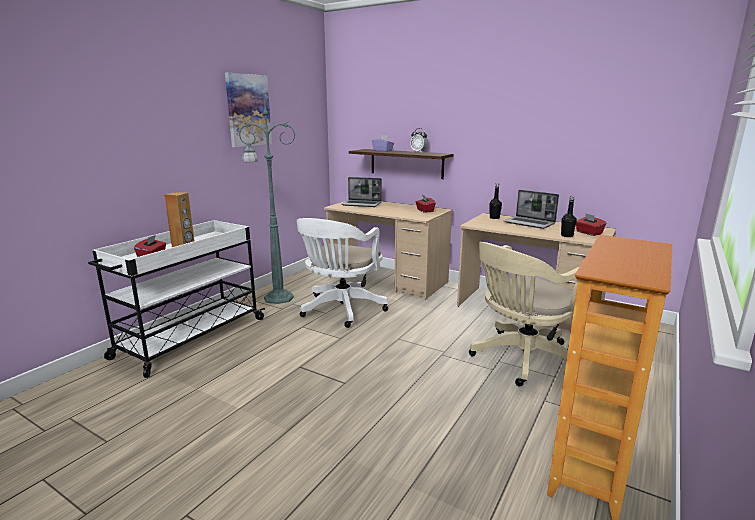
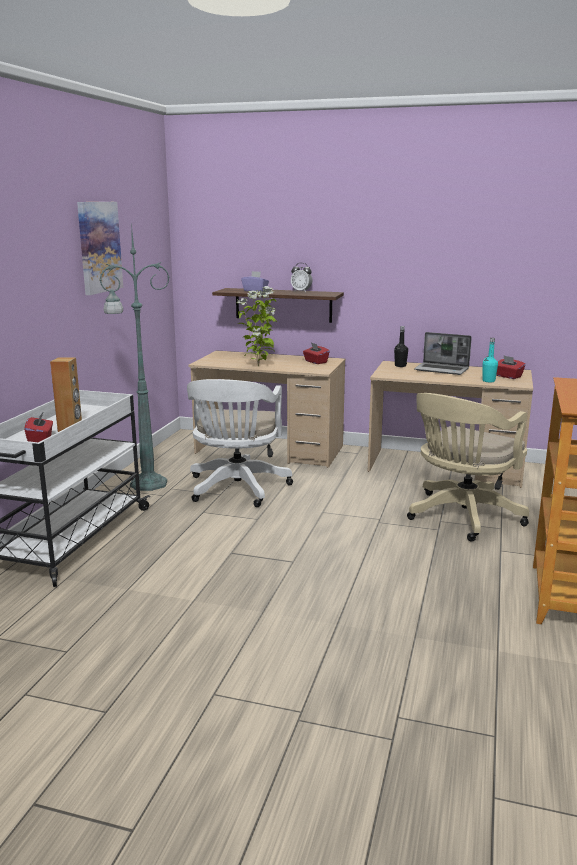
camera: 15 degrees left, 0 degrees up
(362, 204) = (233, 358): laptop -> none
(376, 211) = (259, 366): none -> potted plant
(566, 236) = (488, 381): black bottle -> turquoise bottle

